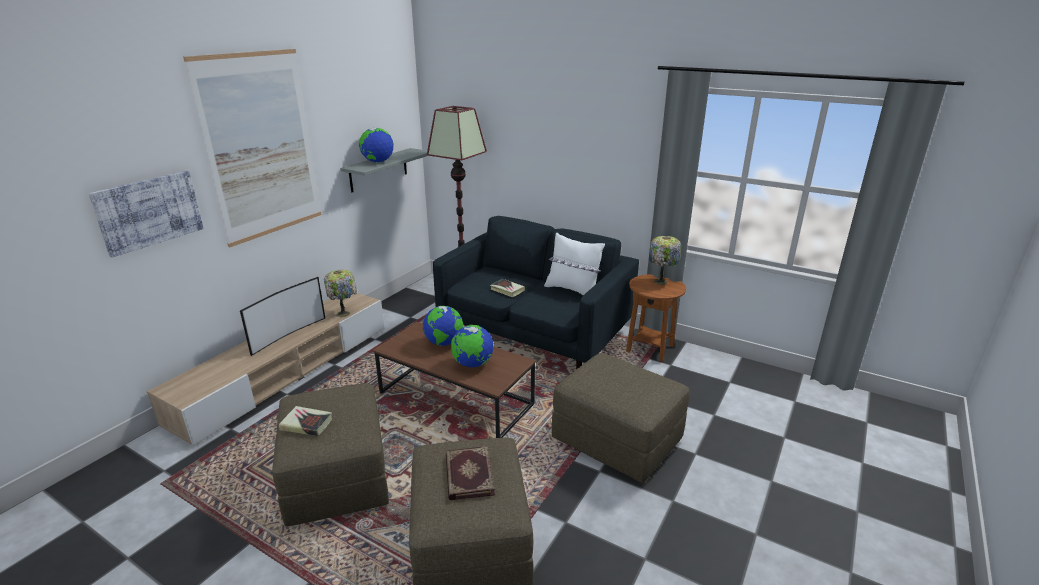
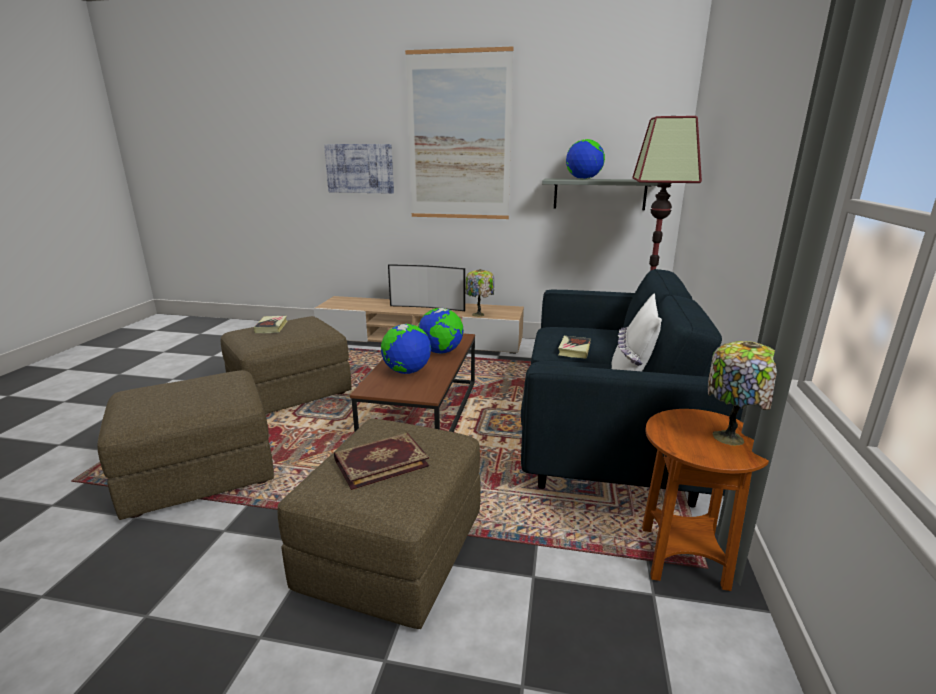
camera: 70 degrees right, 5 degrees down
(468, 475) = (189, 394): book -> book (380, 462)

